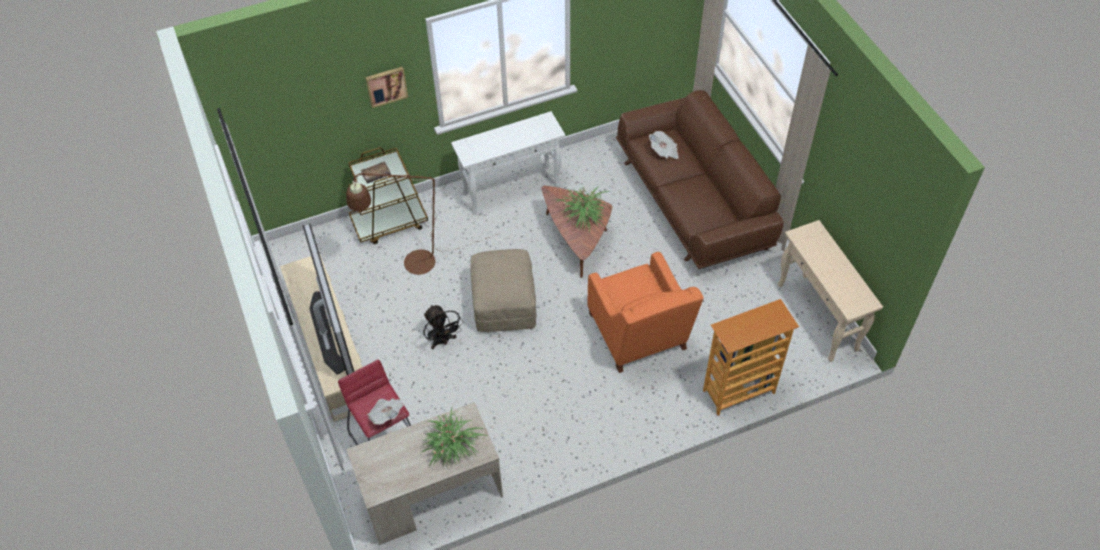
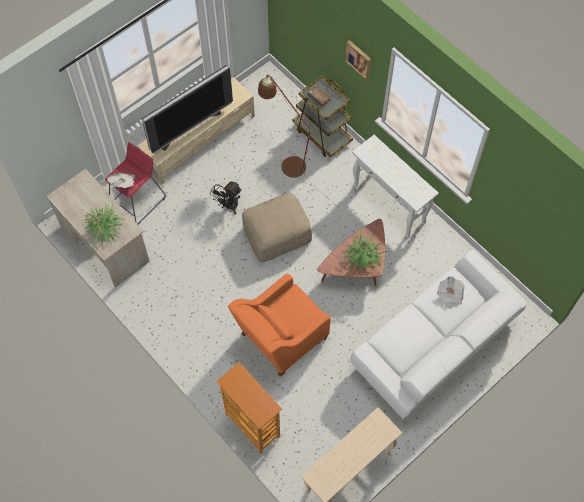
camera: 70 degrees right, 10 degrees up
(693, 202) = (434, 344): brown sofa -> white sofa

